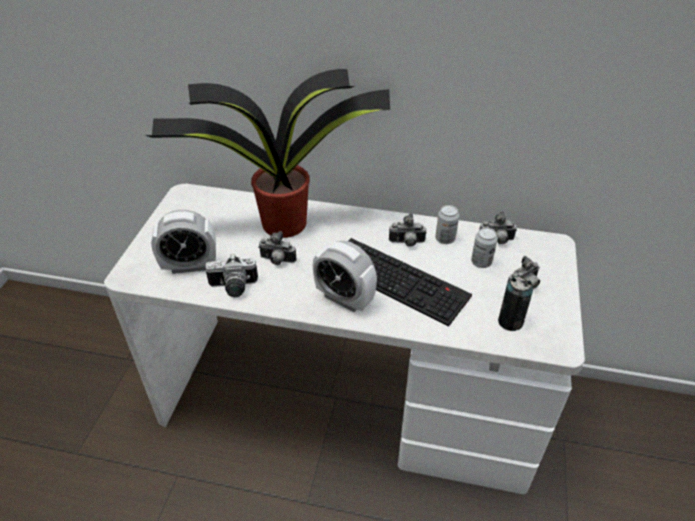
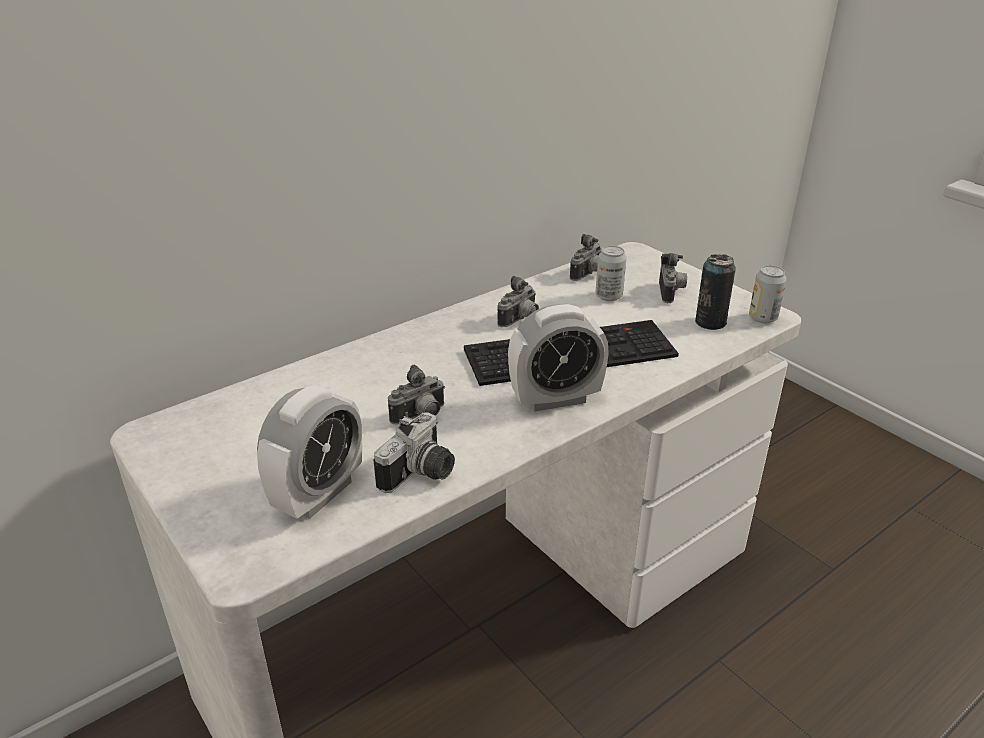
camera: 50 degrees left, 10 degrees down
(281, 223) = (354, 382): potted plant -> none
(445, 239) = (546, 297): can -> can (763, 318)

